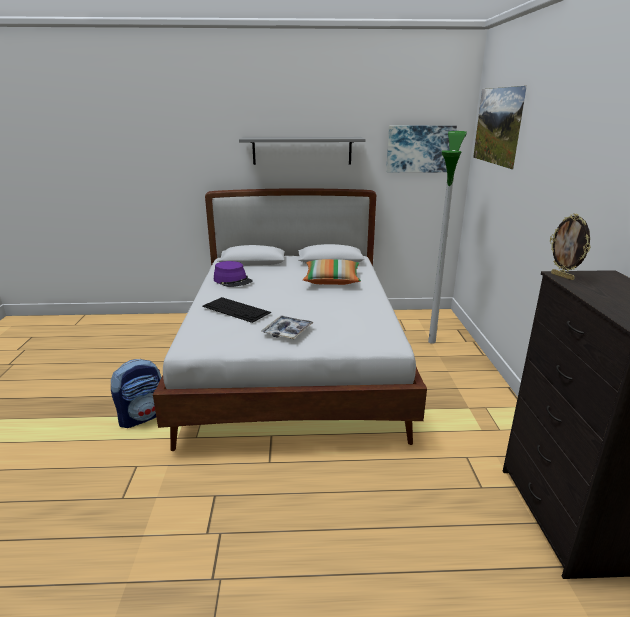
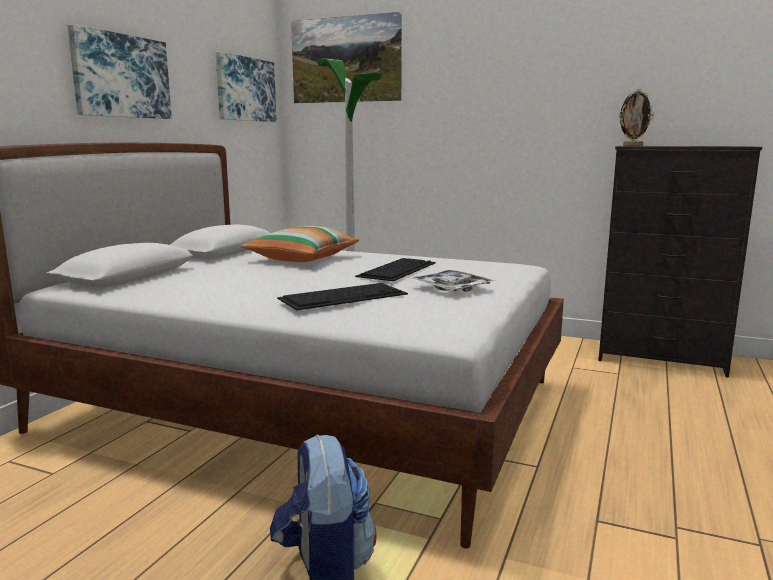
camera: 65 degrees left, 10 degrees down
(233, 280) = (197, 291): purple hat -> none
(302, 150) = (121, 76): grey shelf -> picture
(325, 308) = (397, 269): none -> keyboard

